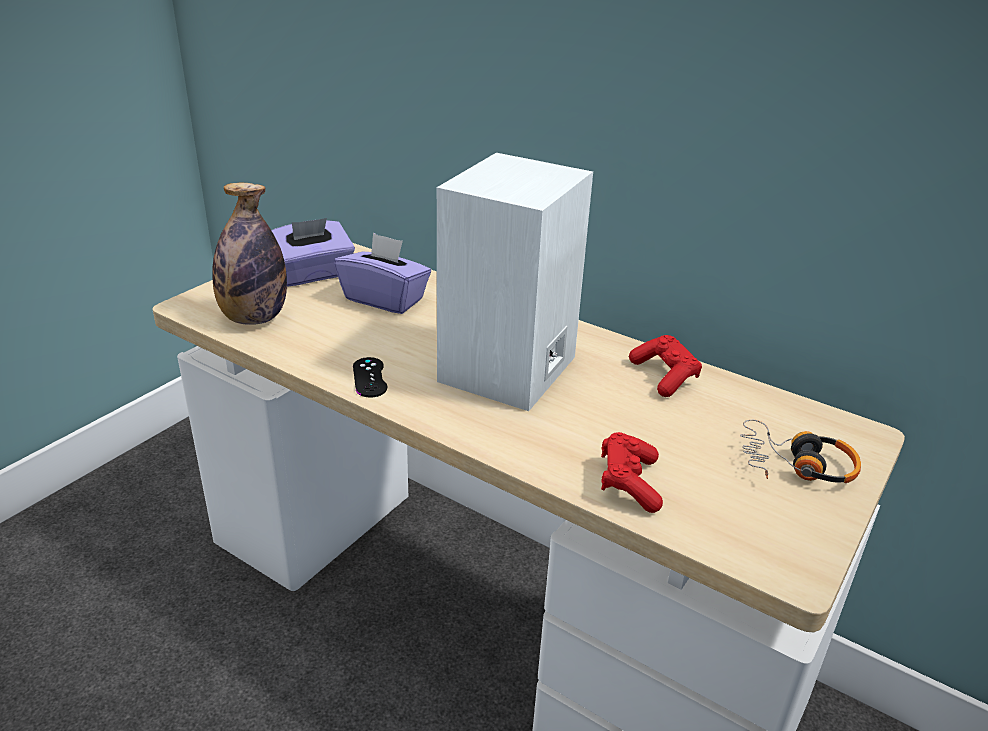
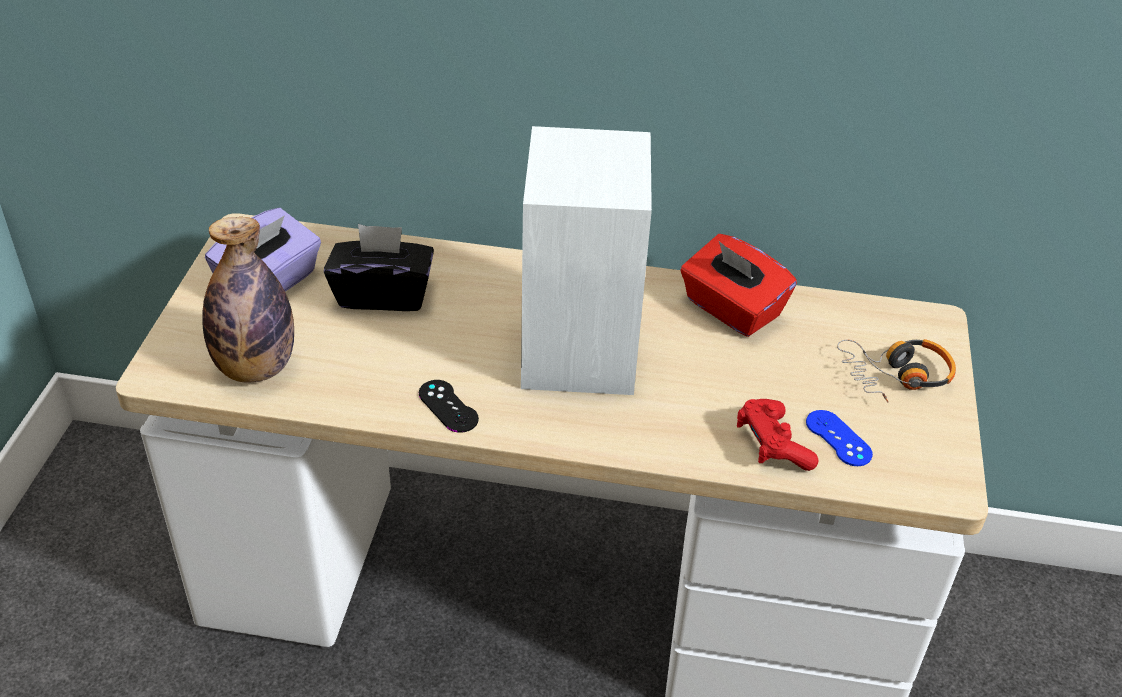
camera: 25 degrees left, 10 degrees up
(385, 299) = (383, 294): purple tissue box -> black tissue box
(664, 376) = (731, 309): red game controller -> red tissue box
(700, 497) = (838, 438): none -> blue game controller

